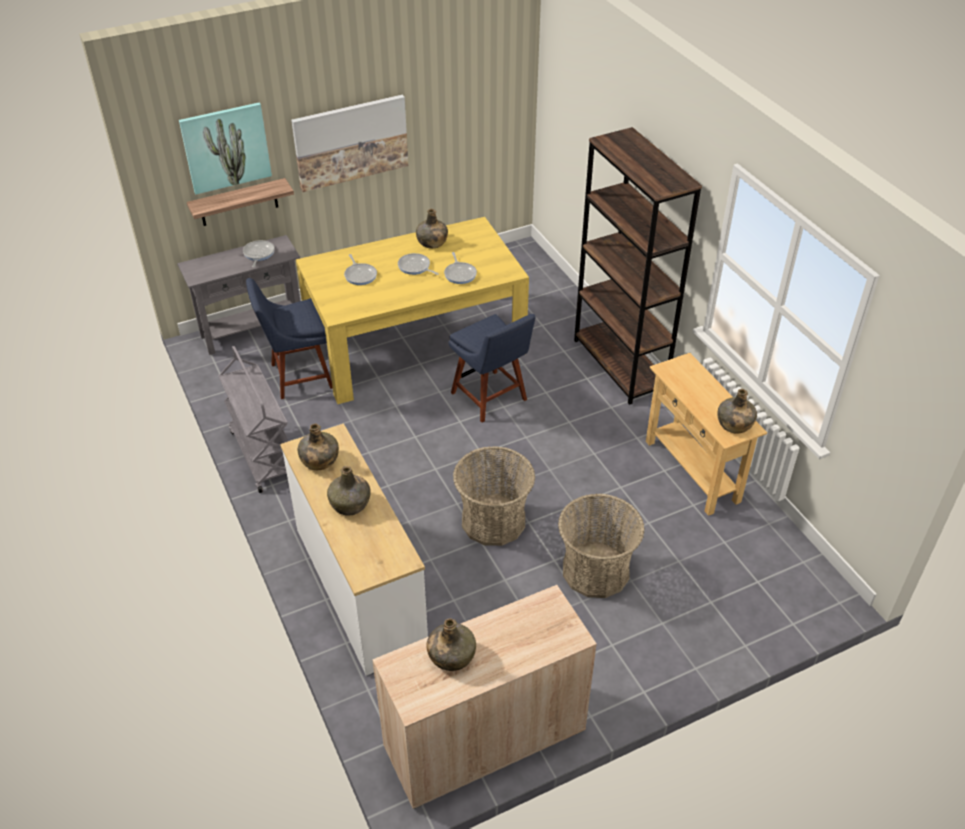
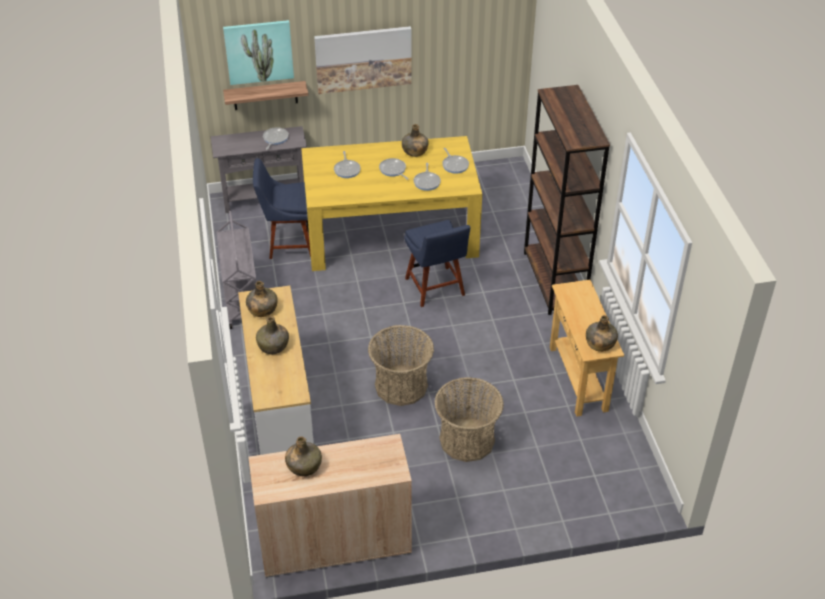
camera: 15 degrees right, 0 degrees up
(484, 250) = (455, 165): none -> frying pan

